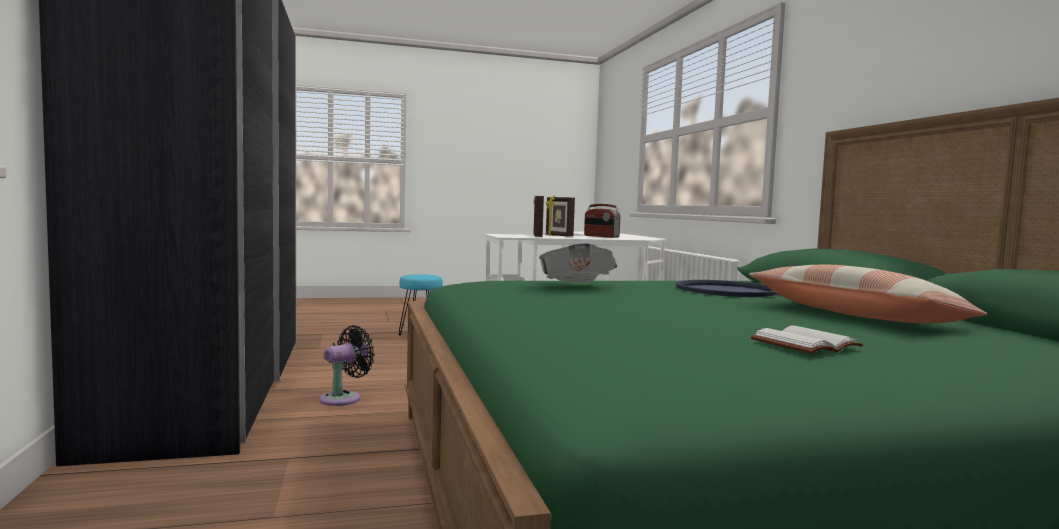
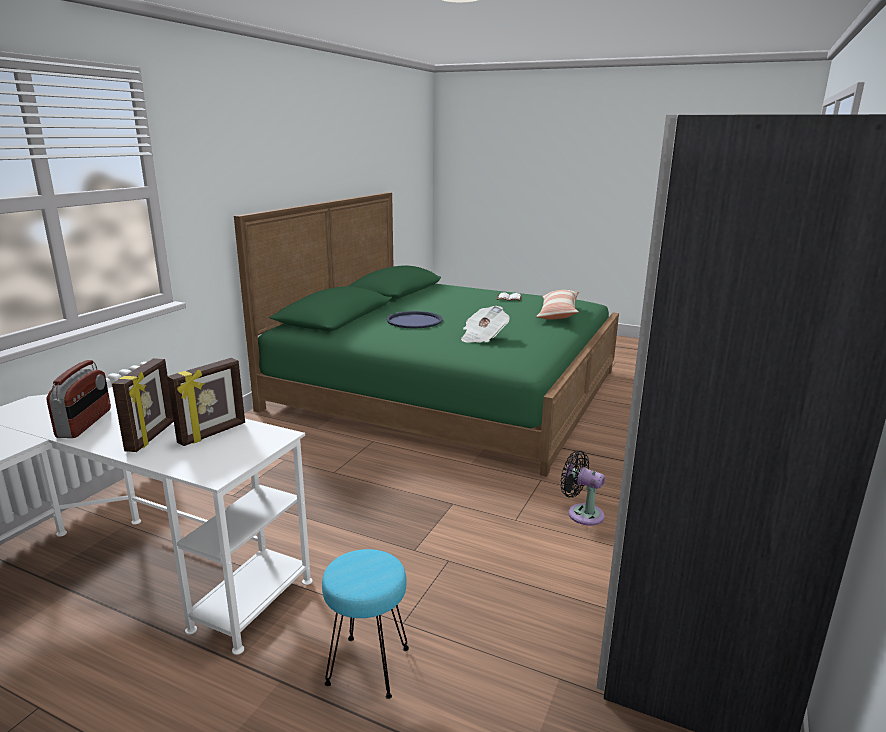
camera: 140 degrees left, 15 degrees up
(344, 398) = (582, 513): black fan -> black fan turned 45 degrees clockwise
(854, 316) = (438, 301): pillow -> pillow (558, 313)

